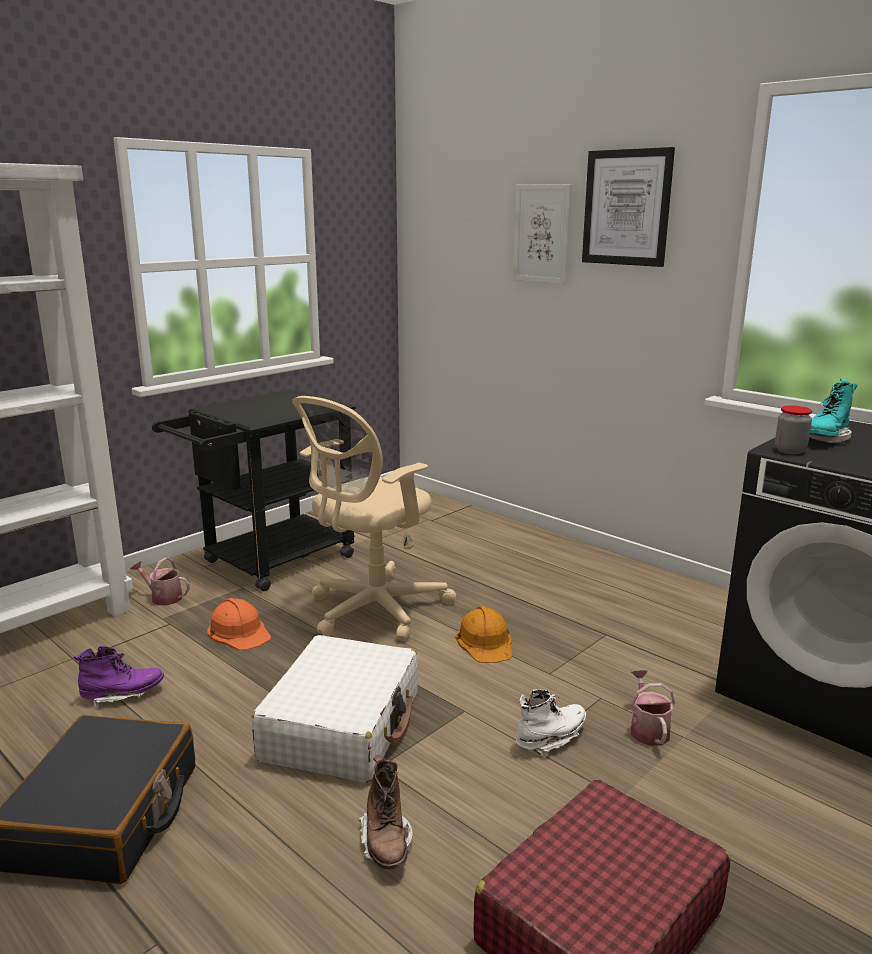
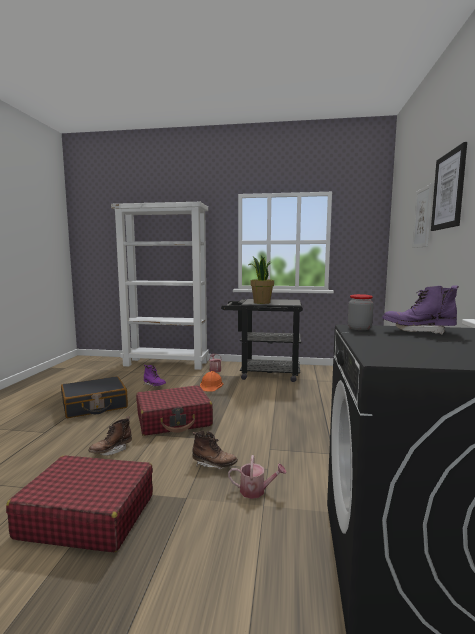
camera: 55 degrees right, 10 degrees down
(271, 414) = (261, 302): none -> potted plant
(342, 726) = (174, 420): white suitcase -> red suitcase
(372, 611) = (259, 399): beige office chair -> none
(485, 642) = (273, 427): orange hard hat -> none
(550, 739) = (214, 465): white boot -> brown boot
(647, 729) = (256, 491): watering can -> watering can turned 45 degrees clockwise
(825, 439) = (418, 331): turquoise boot -> purple boot

